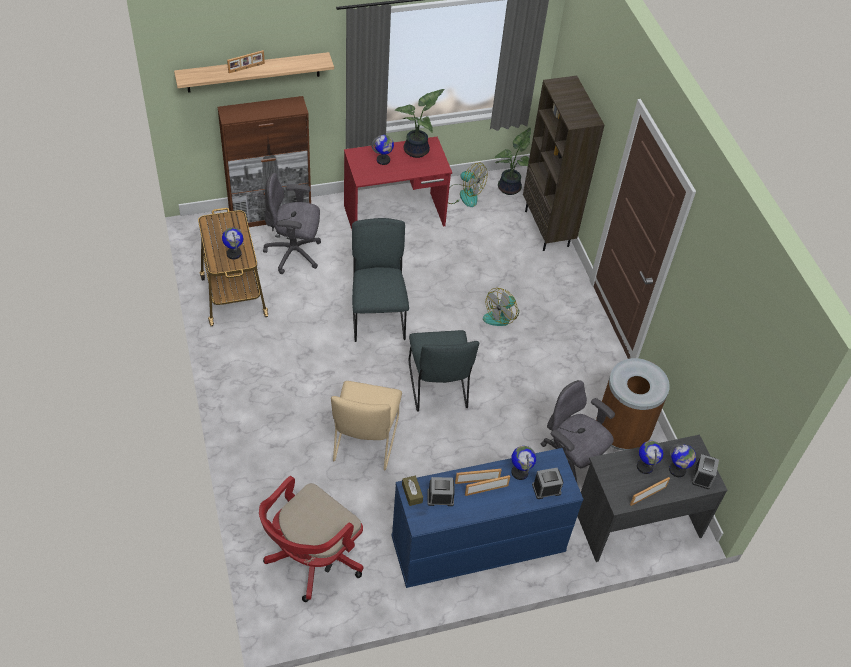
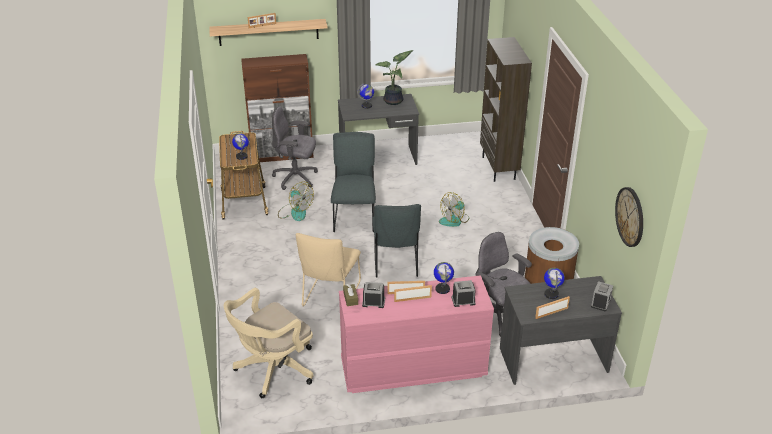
camera: 10 degrees right, 15 degrees down
(311, 559) = (272, 370): red office chair -> beige office chair
(395, 216) = (378, 158): red desk -> grey desk
(464, 195) = (435, 147): fan -> fan (295, 212)
(477, 546) = (412, 368): blue dresser -> pink dresser
(511, 188) = (472, 143): potted plant -> none
(677, 470) = (579, 298): globe -> none
(747, 389) = (630, 216): none -> wall clock

